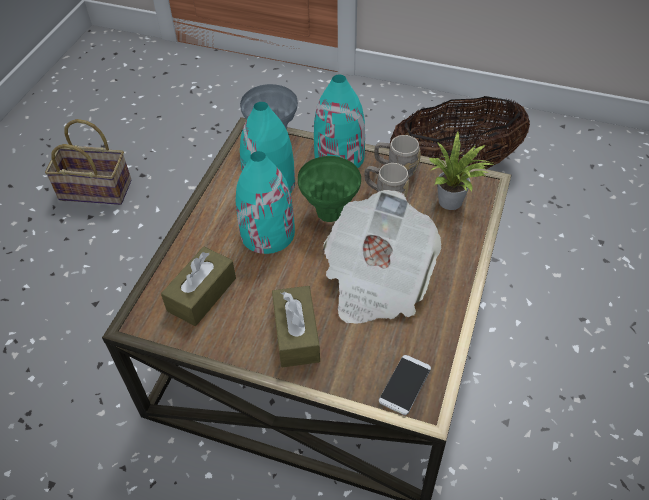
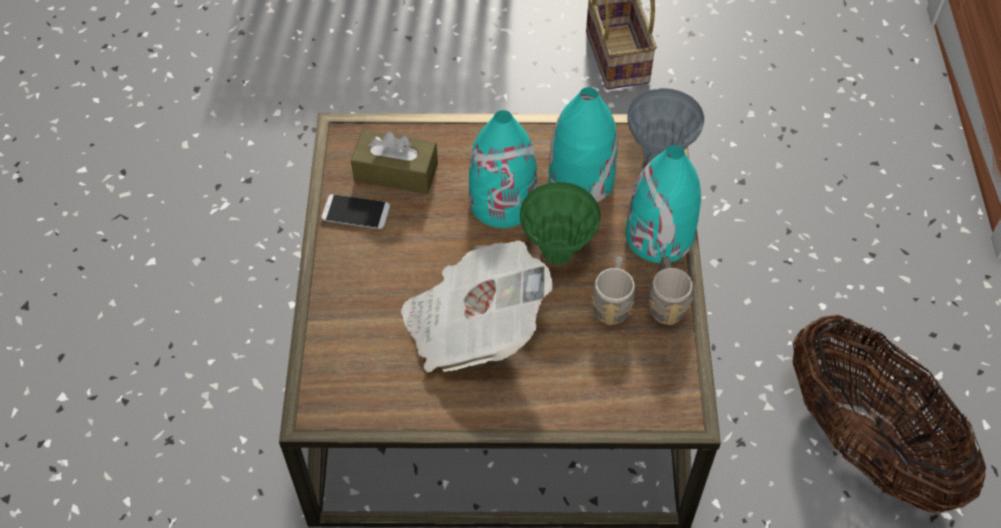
camera: 70 degrees right, 5 degrees up
(296, 334) = (371, 271): brown tissue box -> none
(405, 385) = (336, 387): phone -> phone (356, 212)
(453, 203) = (633, 381): potted plant -> none

